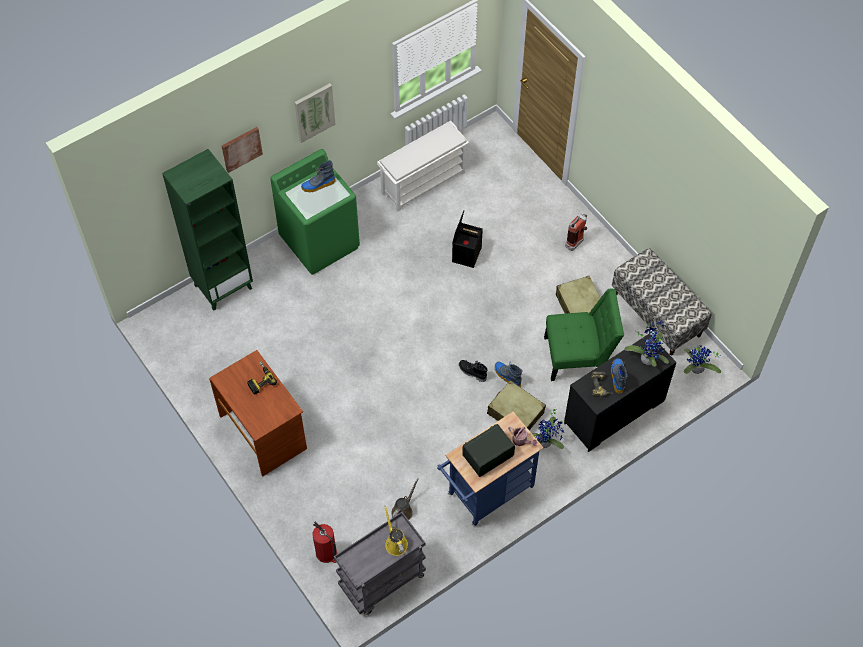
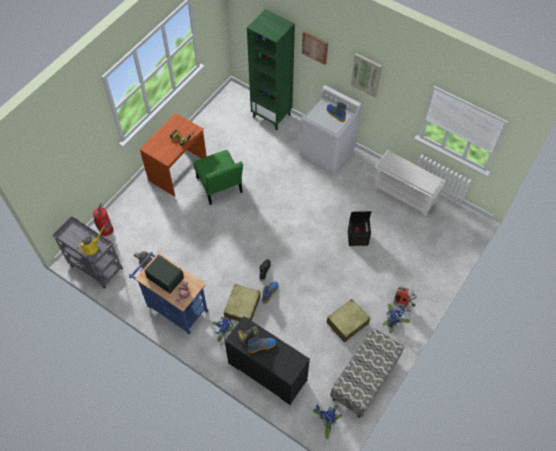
camera: 70 degrees right, 0 degrees up
(320, 242) = (327, 153): green washing machine -> white washing machine
(578, 356) = (304, 334): green chair -> green chair (220, 187)
(648, 358) = (287, 363): potted plant -> potted plant (392, 323)

